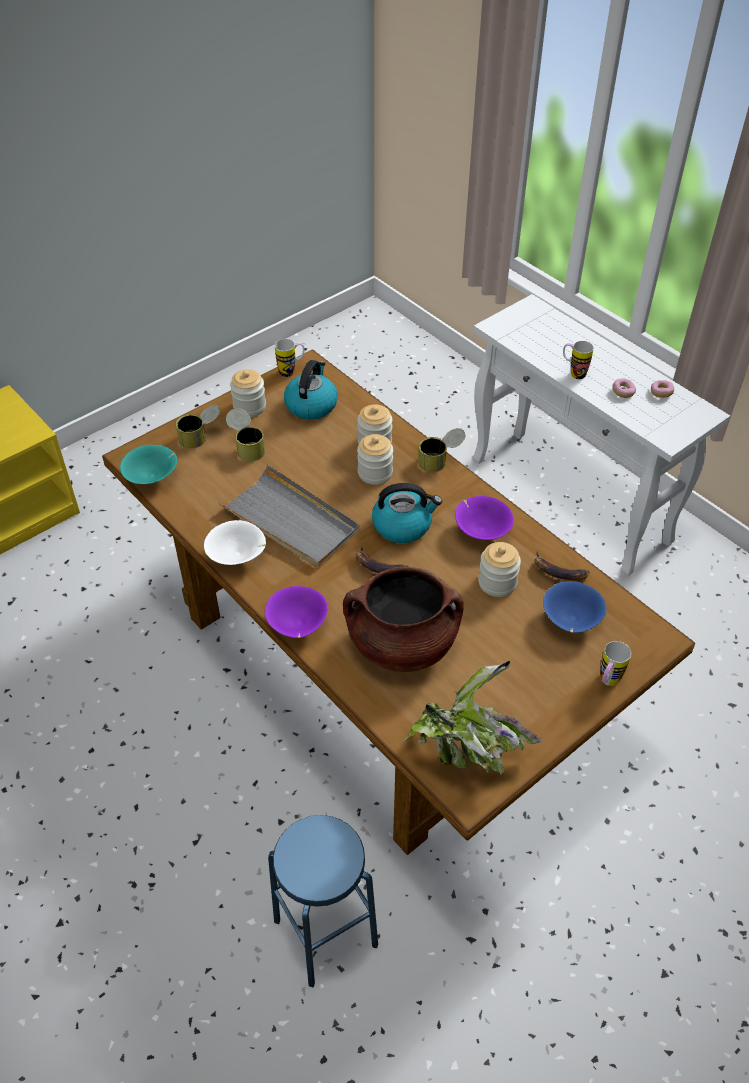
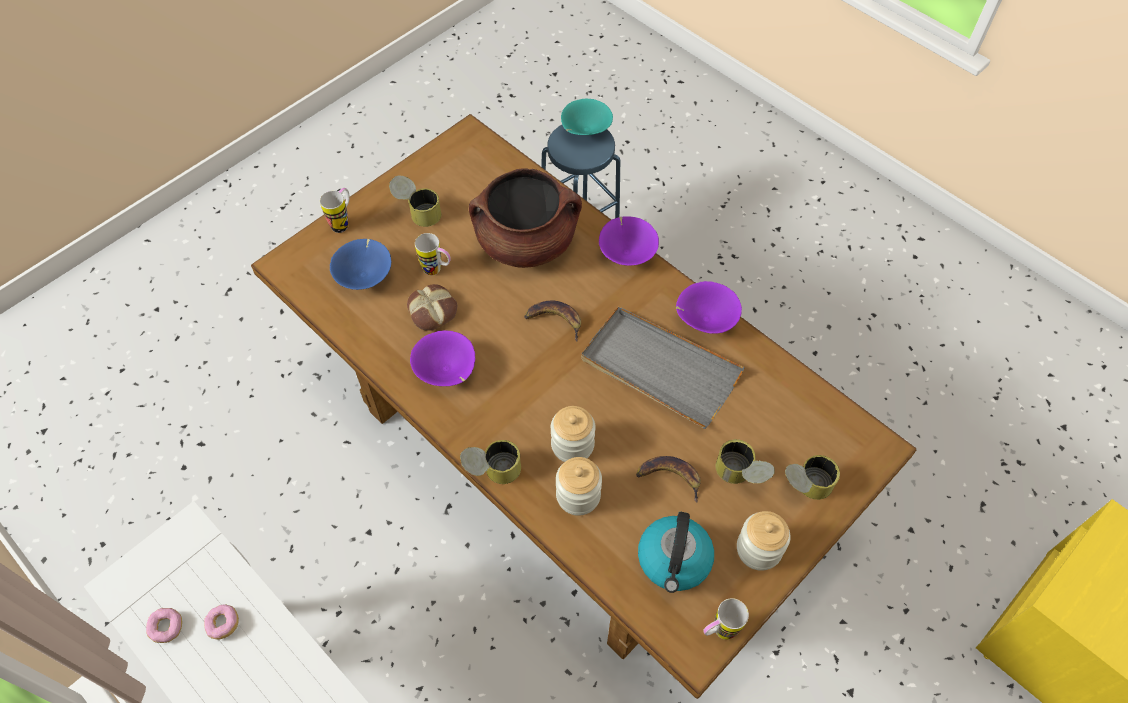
camera: 175 degrees right, 10 degrees up
(153, 478) = (837, 416): turquoise bowl -> turquoise bowl (585, 131)
(238, 557) = (704, 320): white bowl -> purple bowl
(403, 525) = (533, 372): kettle -> none
(466, 752) = (470, 162): potted plant -> none
(497, 582) = (433, 310): jar -> bread
(523, 689) = (418, 211): none -> can
(558, 571) = (368, 328): banana -> banana (670, 477)
(573, 373) = (288, 663): mug -> mug (437, 270)

